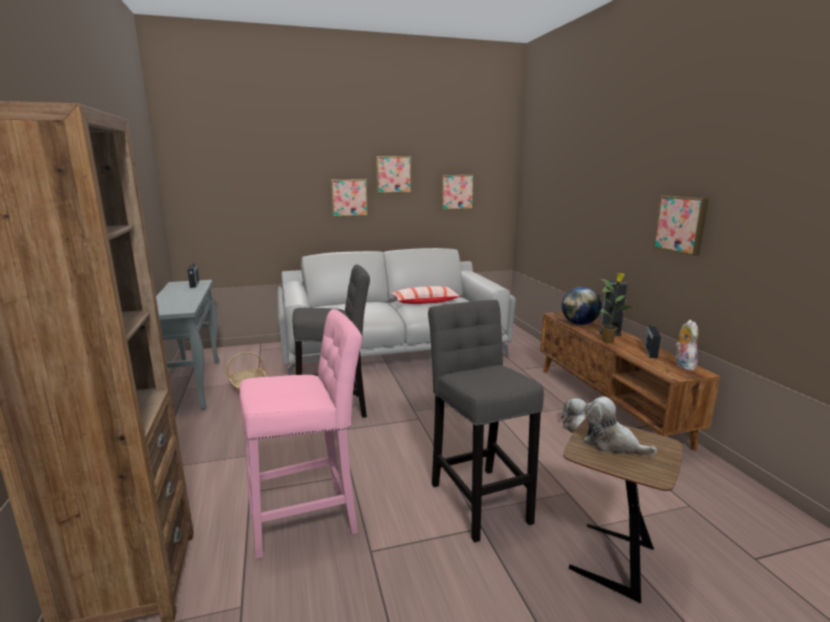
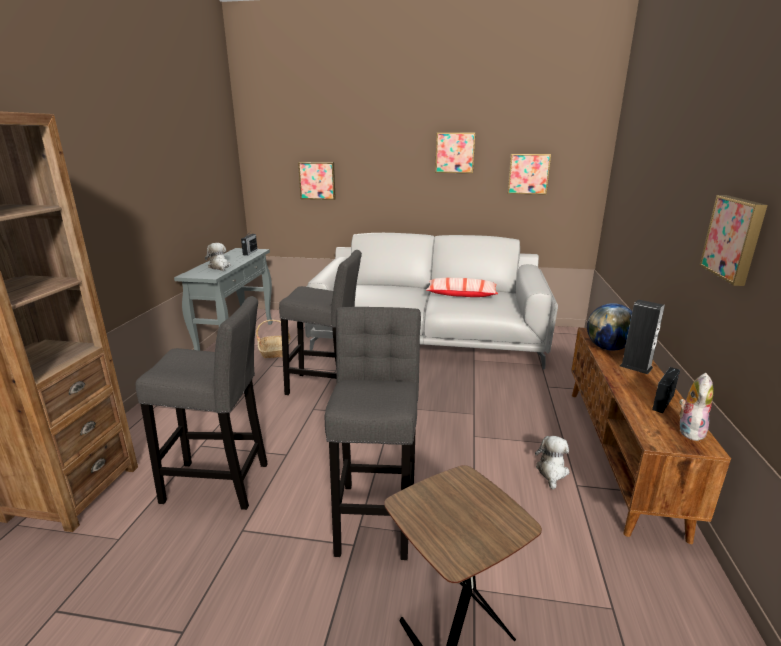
camera: 25 degrees right, 5 degrees up
(309, 519) = (221, 484): pink stool -> grey stool
(349, 197) = (406, 176): picture -> picture (317, 180)
(608, 341) = (620, 377): potted plant -> none
(612, 444) = (452, 504): plush toy -> plush toy (219, 267)

